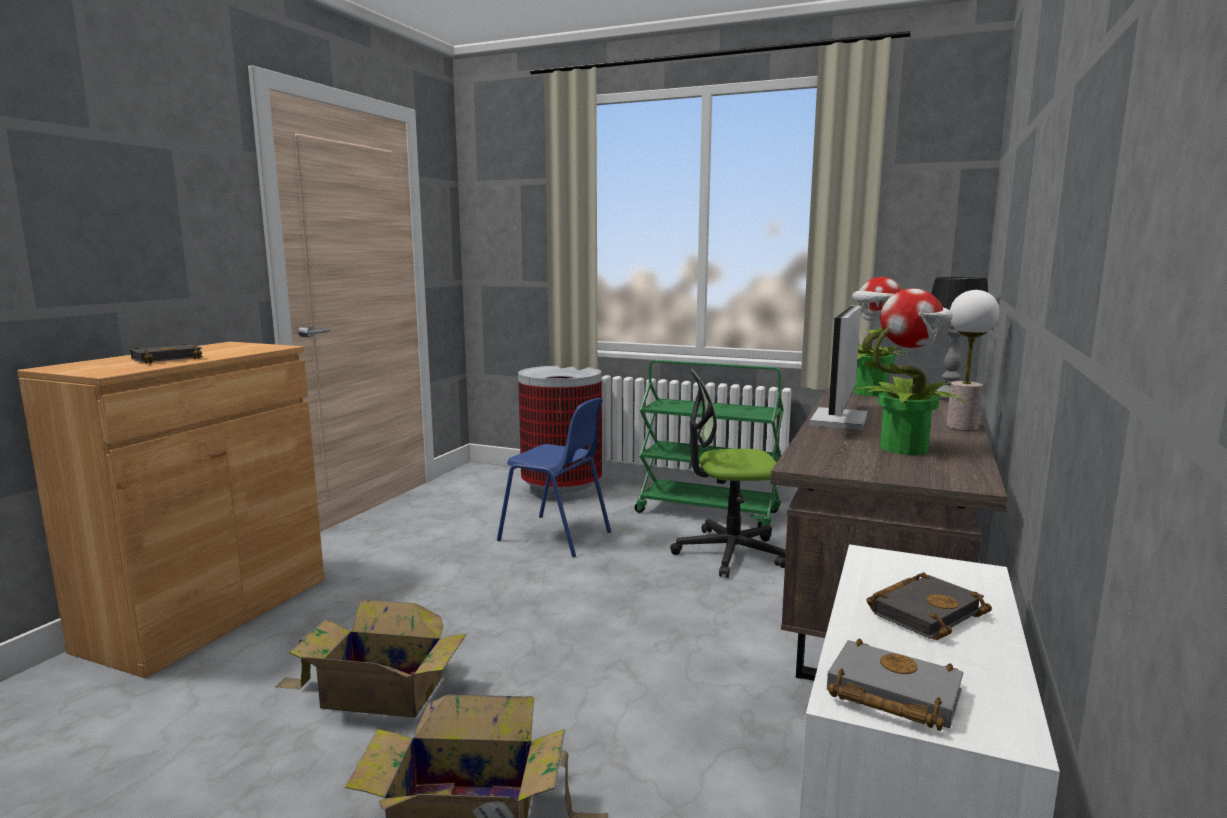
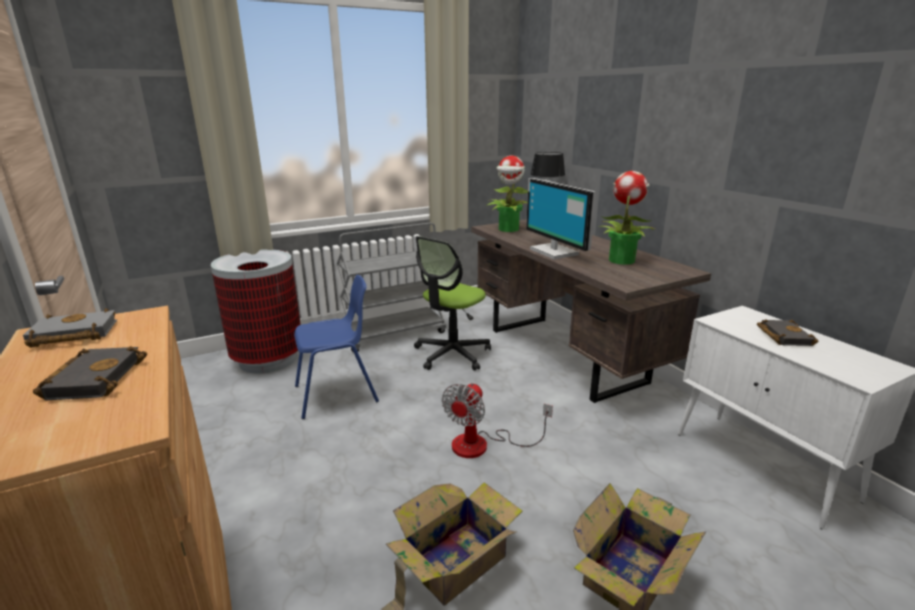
camera: 50 degrees left, 10 degrees up
(583, 636) = (482, 445): none -> fan
(708, 512) = (394, 334): green cart -> grey cart
(889, 694) = (859, 372): grey book -> grey book (71, 335)
(961, 427) = (599, 241): table lamp -> none

